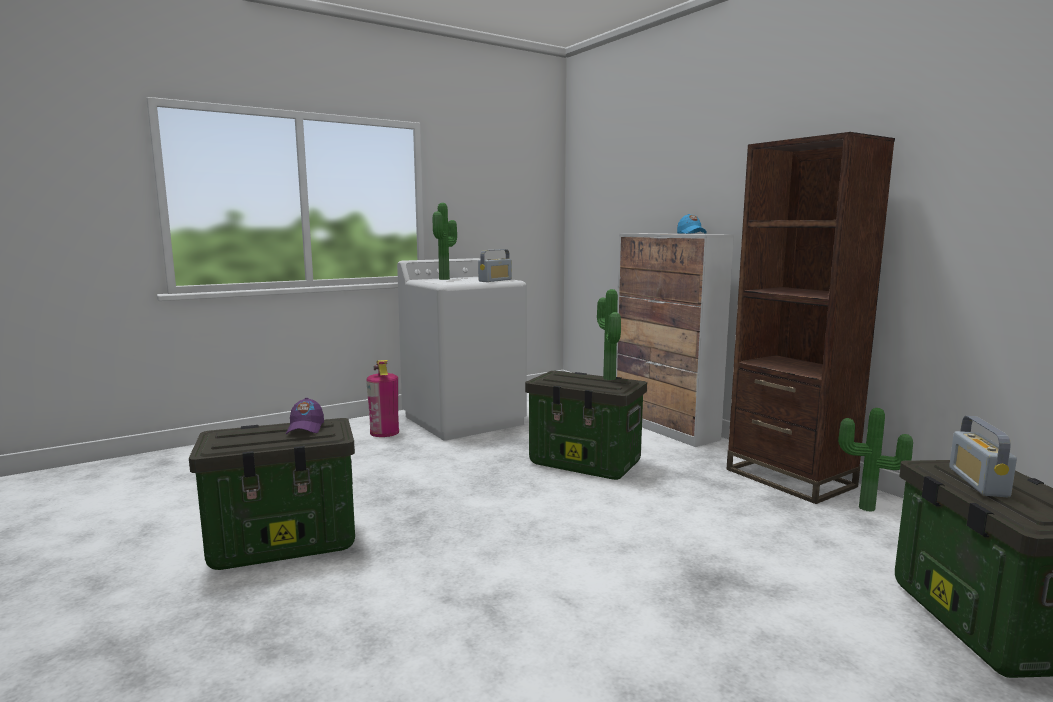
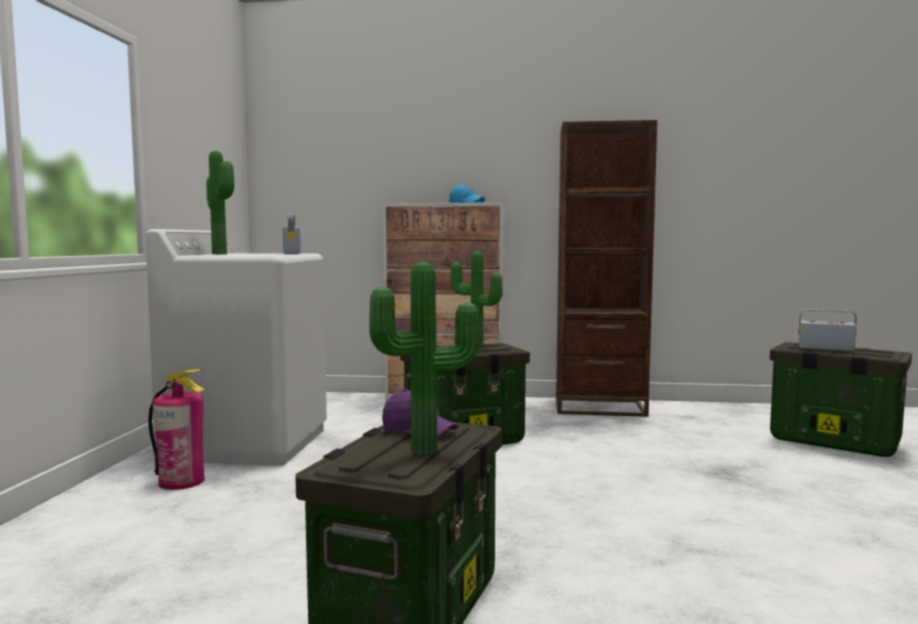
camera: 50 degrees left, 5 degrees down
(867, 509) = (672, 411): potted plant -> potted plant (427, 452)
(978, 482) = (825, 348): radio -> radio turned 150 degrees clockwise

